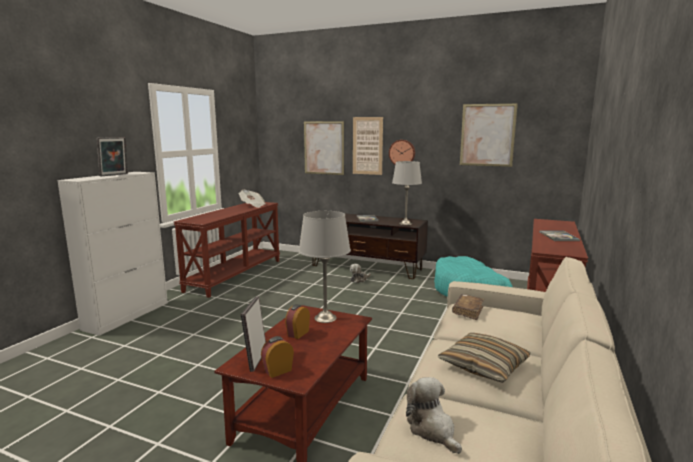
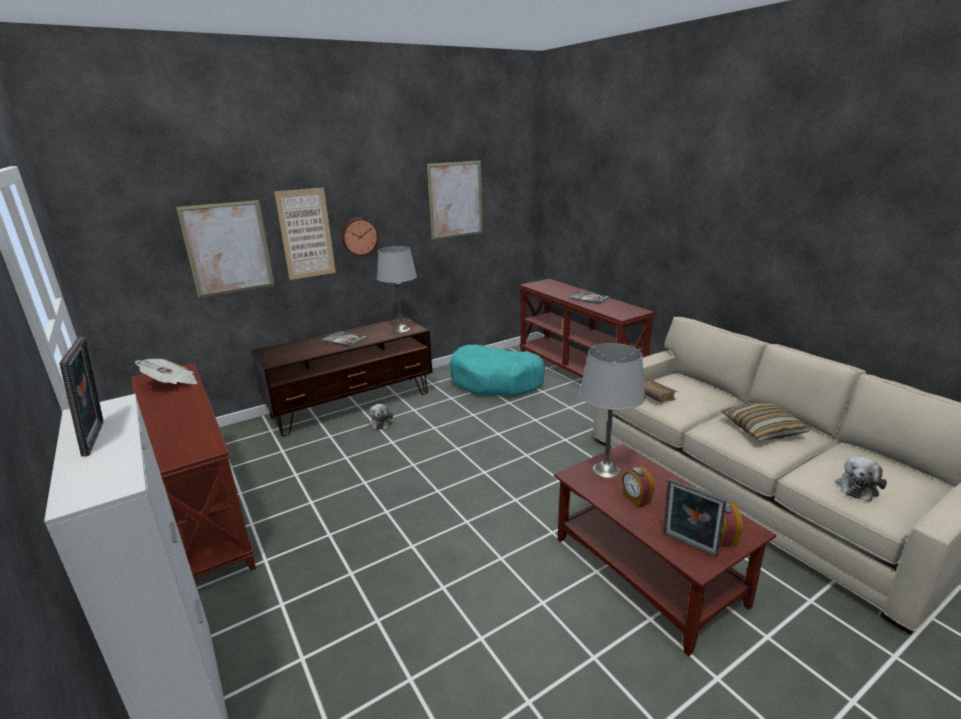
camera: 55 degrees left, 10 degrees up
(432, 430) = (857, 487): plush toy -> plush toy turned 60 degrees counterclockwise

